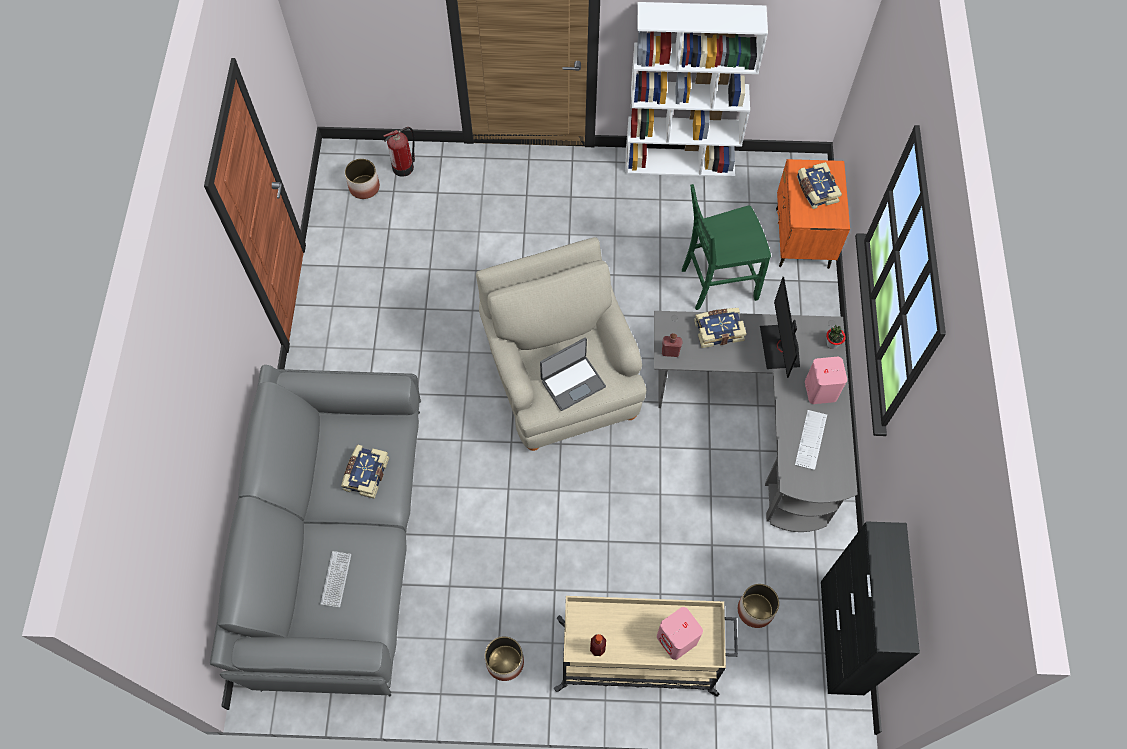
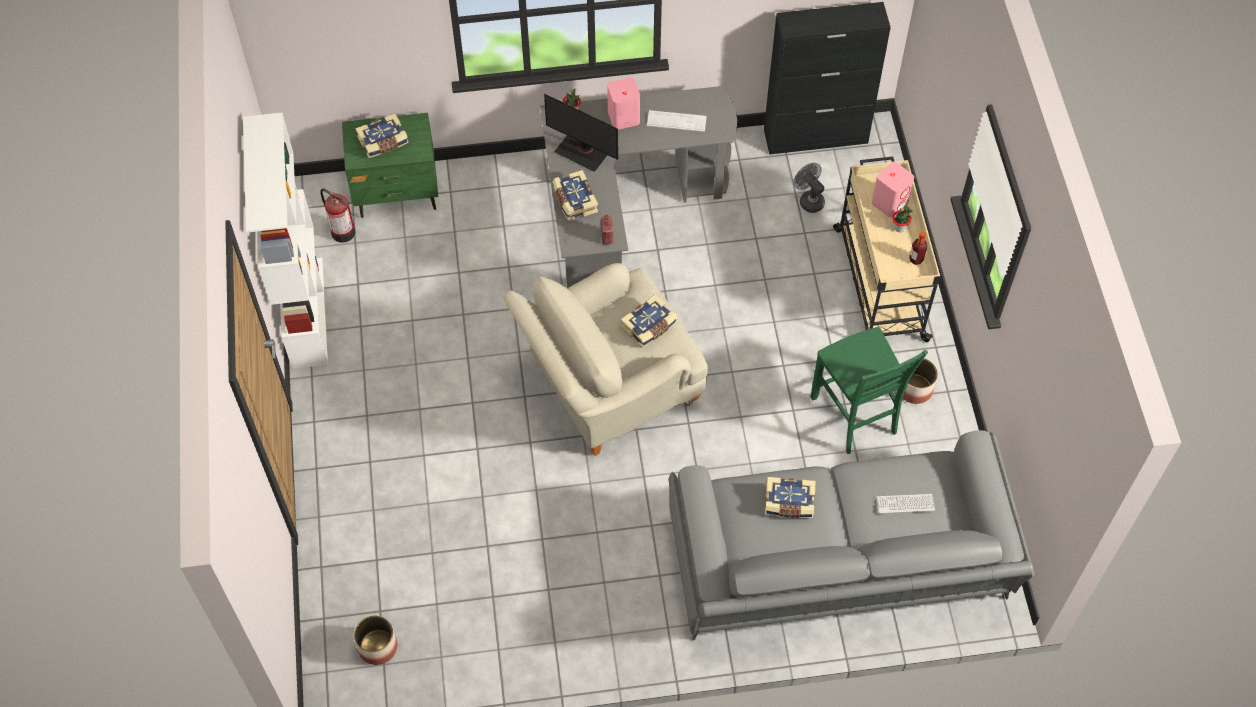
camera: 100 degrees left, 5 degrees down
(404, 167) = (341, 606): fire extinguisher -> fire extinguisher (342, 231)
(572, 382) = (649, 327): laptop -> book
(642, 641) = (899, 227): none -> potted plant
(717, 283) = (464, 262): green chair -> green chair (855, 416)
(755, 610) = (809, 200): planter -> grey fan
(780, 347) = (583, 151): monitor -> monitor turned 45 degrees clockwise
(801, 238) = (397, 193): orange nightstand -> green nightstand

